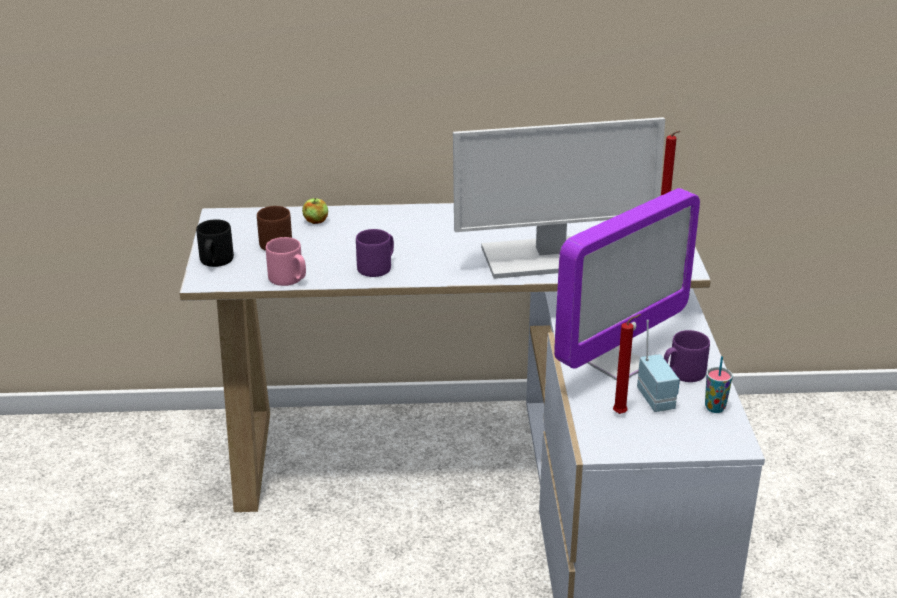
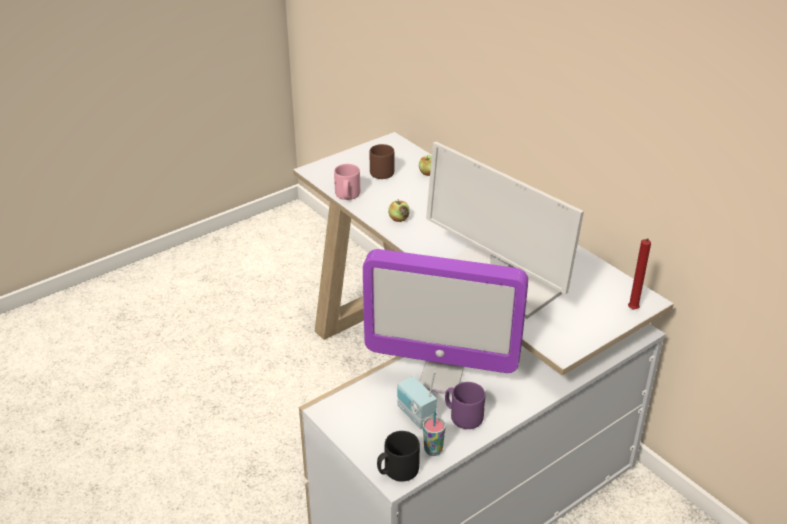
camera: 55 degrees right, 5 degrees up
(215, 261) = (338, 163): black mug -> black mug (397, 470)
(377, 267) = (398, 219): purple mug -> apple
(622, 413) = (379, 405): red candle -> none
(657, 399) = (415, 415): radio -> radio turned 105 degrees clockwise

